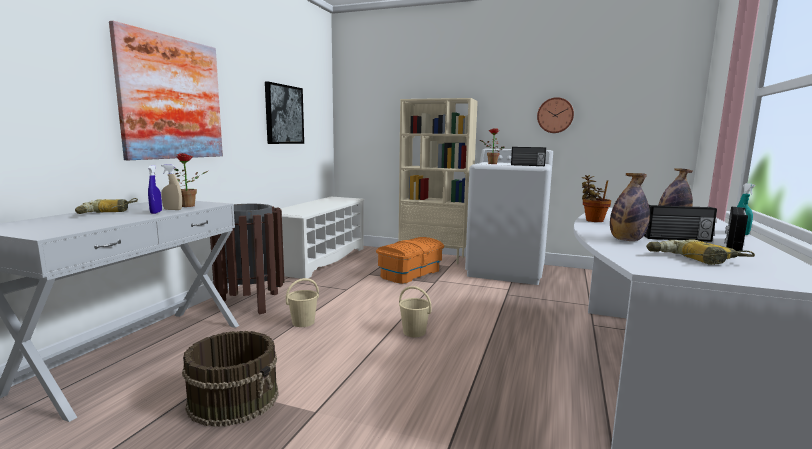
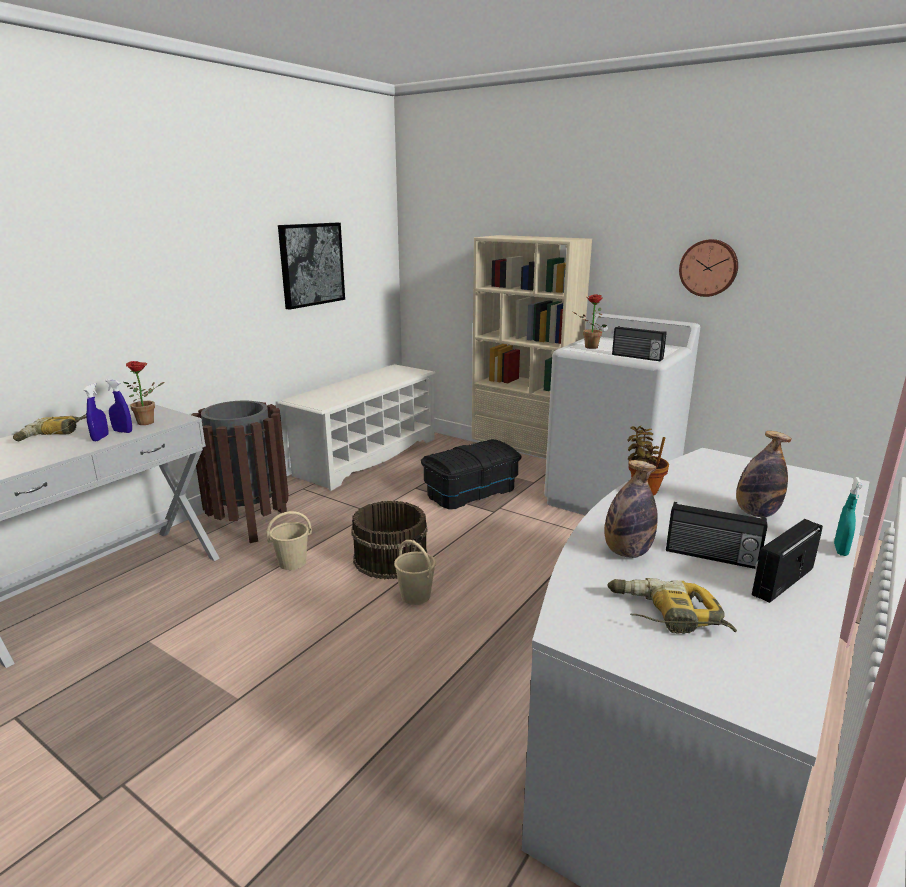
camera: 15 degrees right, 10 degrees up
(172, 98) = (137, 276): picture -> none
(172, 209) = (123, 431): beige spray bottle -> blue spray bottle
(234, 398) = (166, 665): brown bucket -> brown bucket (391, 558)
(410, 273) = (471, 492): orange storage box -> black storage box

